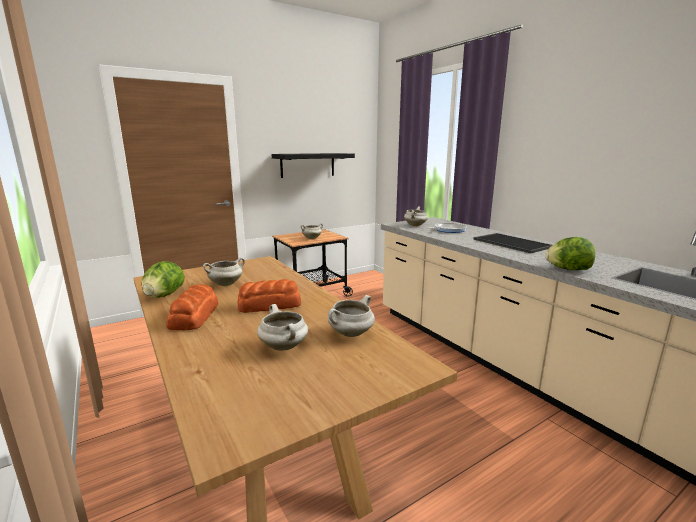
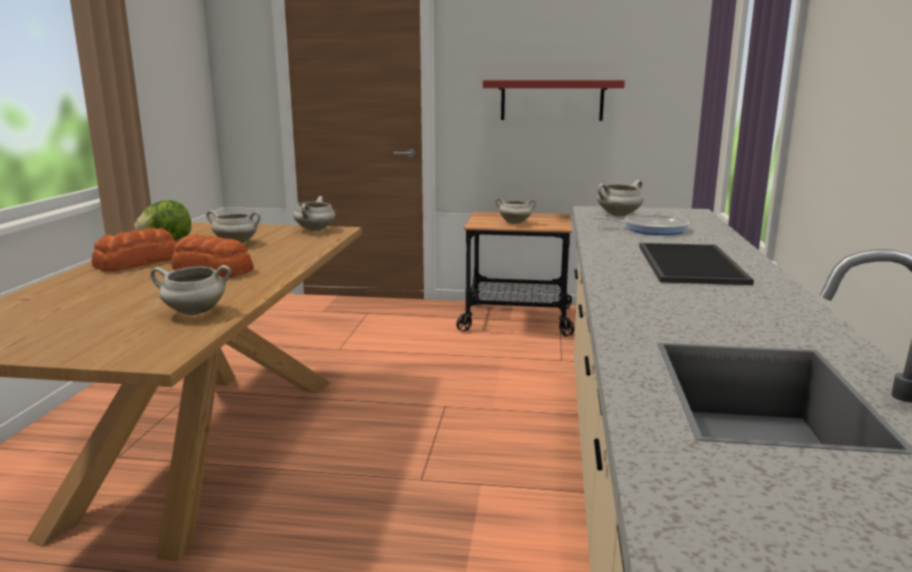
camera: 40 degrees right, 0 degrees up
(284, 347) = (119, 304): white cooking pot -> white cooking pot (315, 230)
(307, 165) = (552, 100): black shelf -> red shelf
(568, 269) = (626, 314): lettuce -> none

